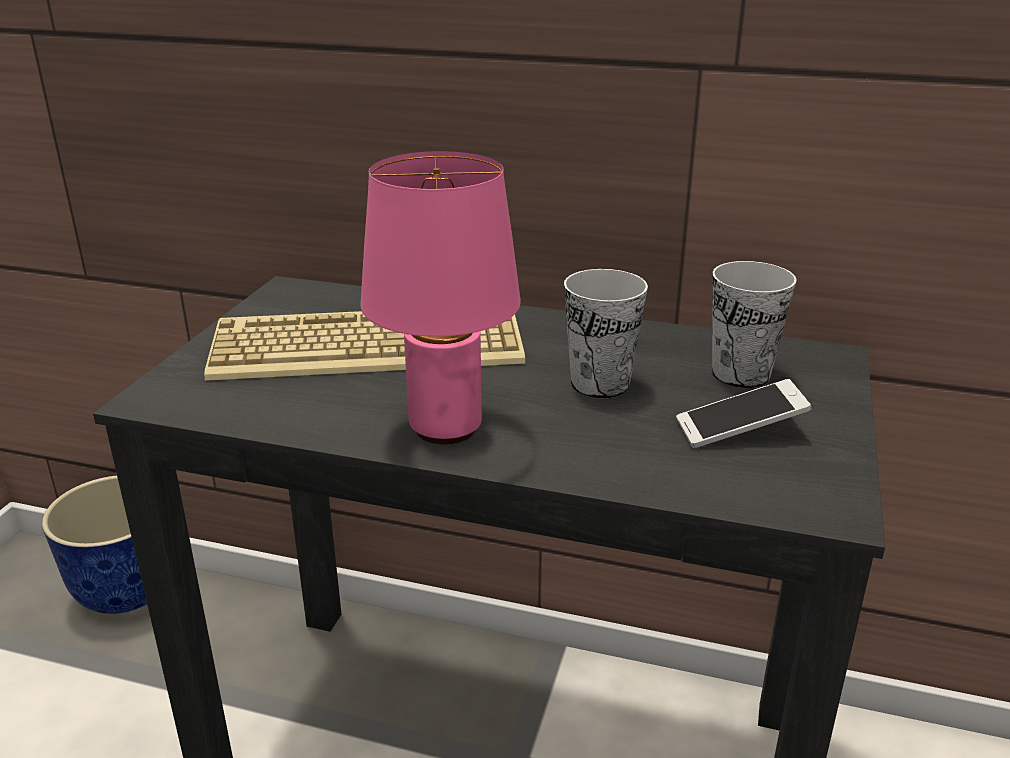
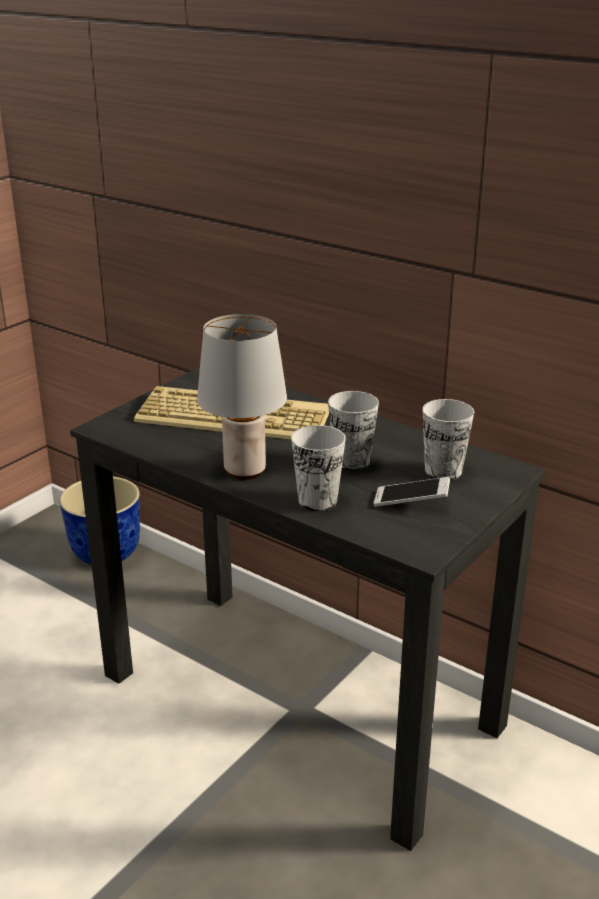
camera: 20 degrees right, 0 degrees up
(447, 429) = (246, 471): pink table lamp -> grey table lamp
(599, 456) = (317, 501): none -> cup

